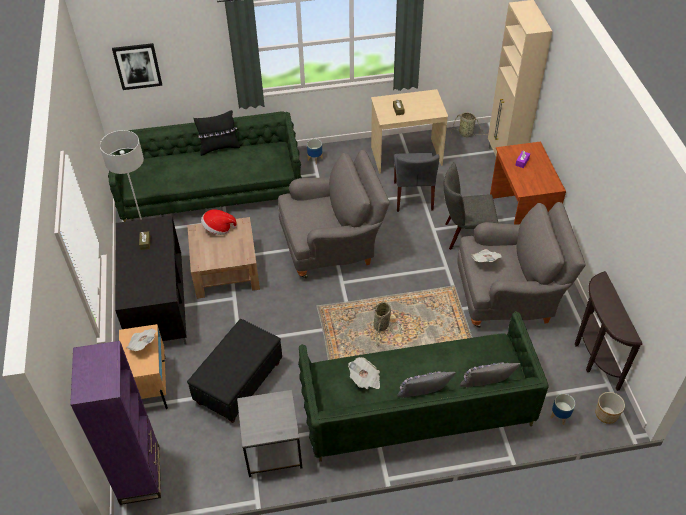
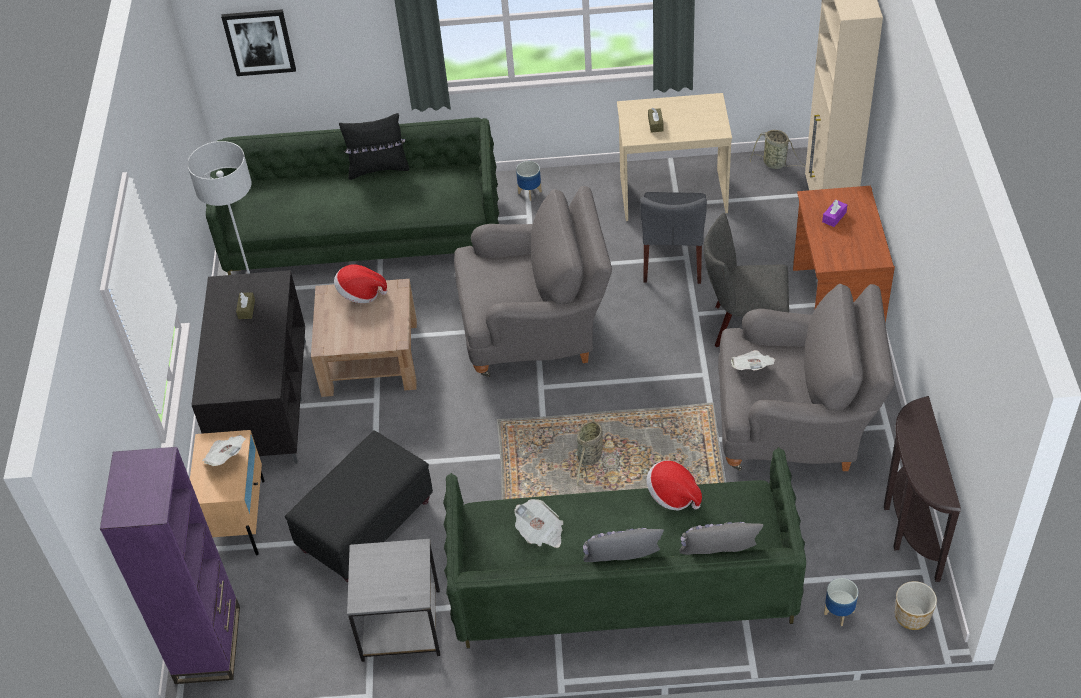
camera: 10 degrees right, 0 degrees up
(448, 347) = (673, 495): none -> hat

